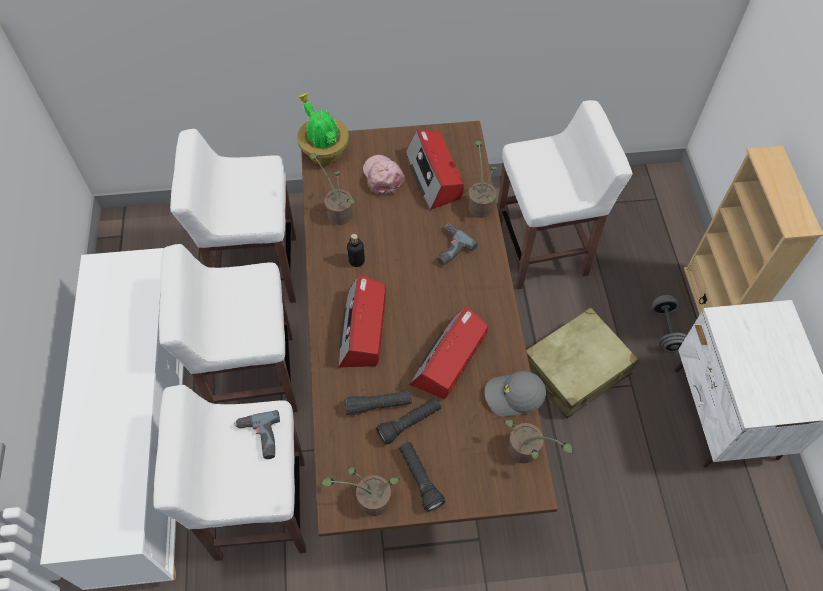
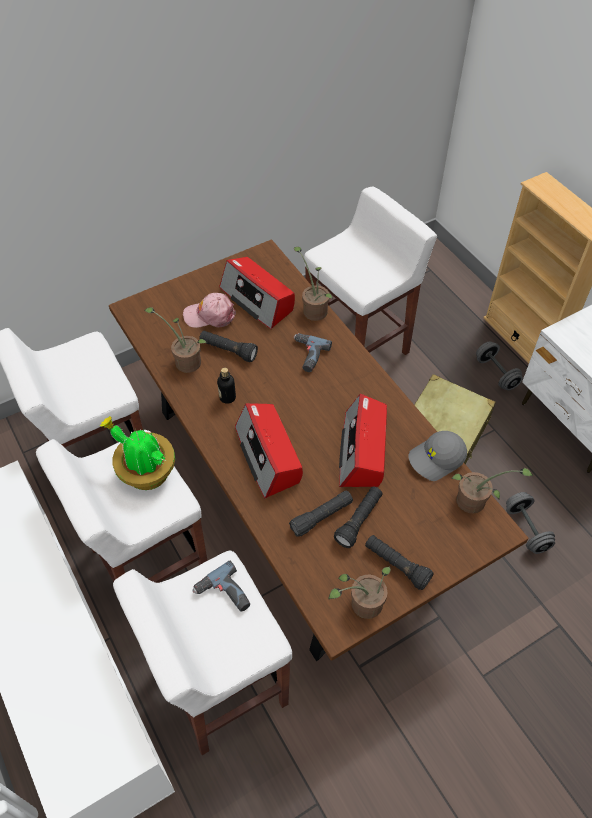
camera: 25 degrees left, 5 degrees down
(323, 151) = (140, 312): potted plant -> potted plant (145, 472)
(381, 216) = (228, 351): none -> black flashlight
(383, 176) = (210, 315): pink cap -> pink cap turned 45 degrees counterclockwise
(608, 495) = (526, 529): none -> grey dumbbell

